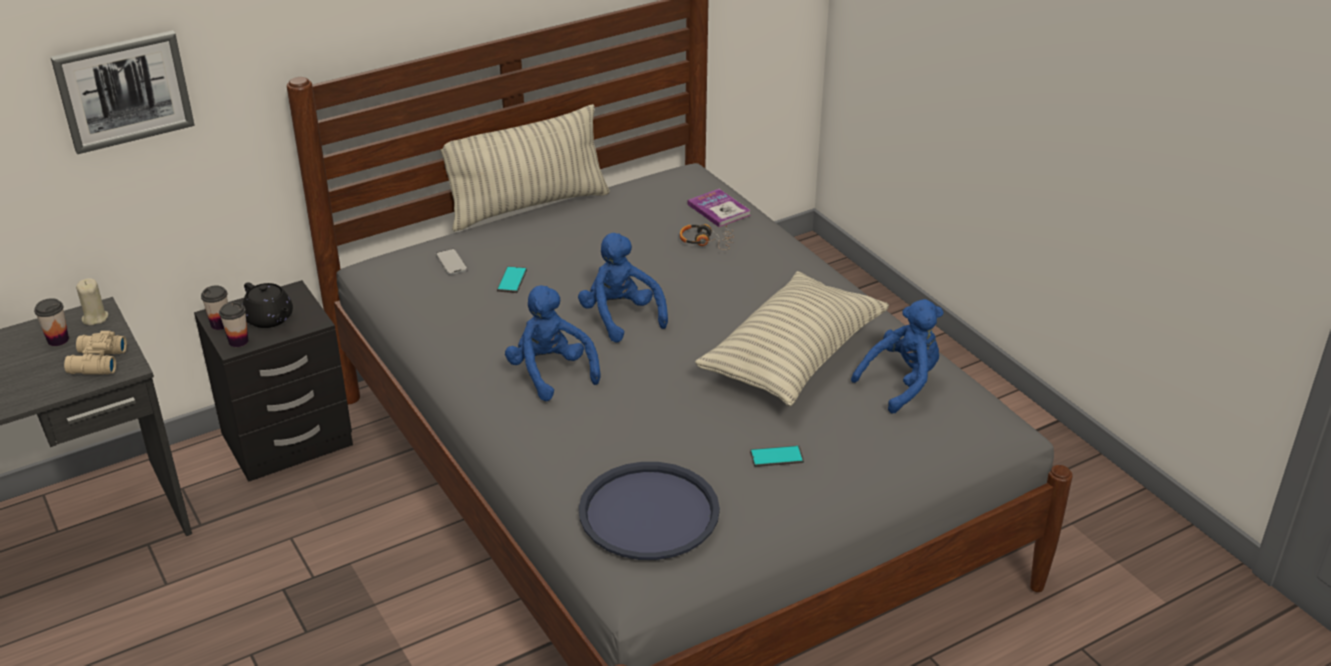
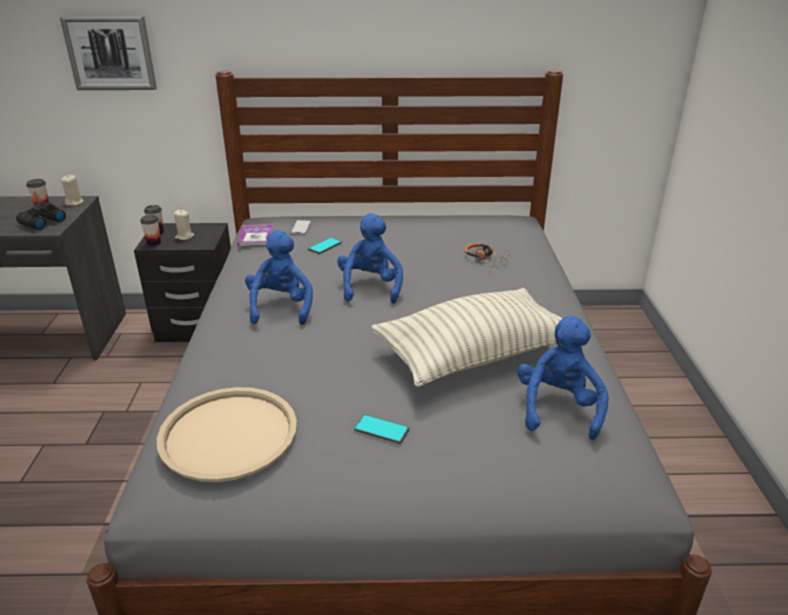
camera: 30 degrees right, 5 degrees down
(96, 362) = (41, 223): beige binoculars -> black binoculars
(270, 319) = (184, 237): black teapot -> beige candle
(528, 206) = (388, 212): pillow -> none
(649, 513) = (228, 434): blue tray -> beige tray
(718, 209) = (516, 242): book -> book (256, 237)
(902, 383) = (558, 408): blue plush toy -> blue plush toy turned 75 degrees counterclockwise

